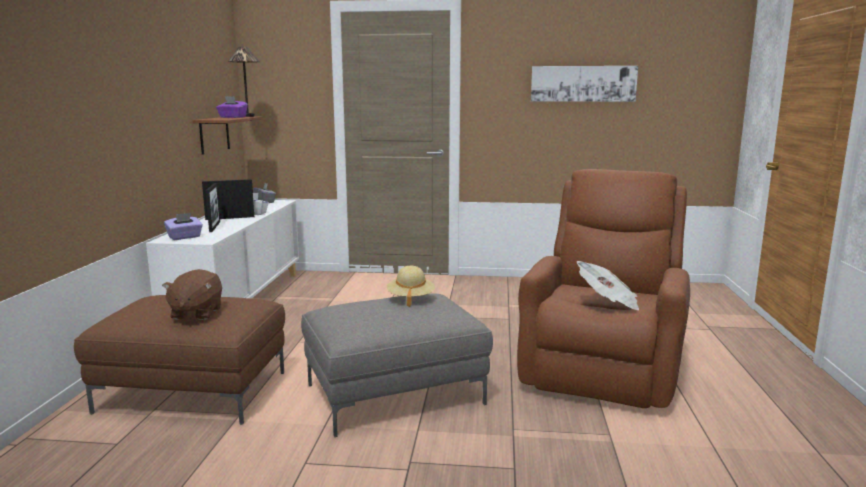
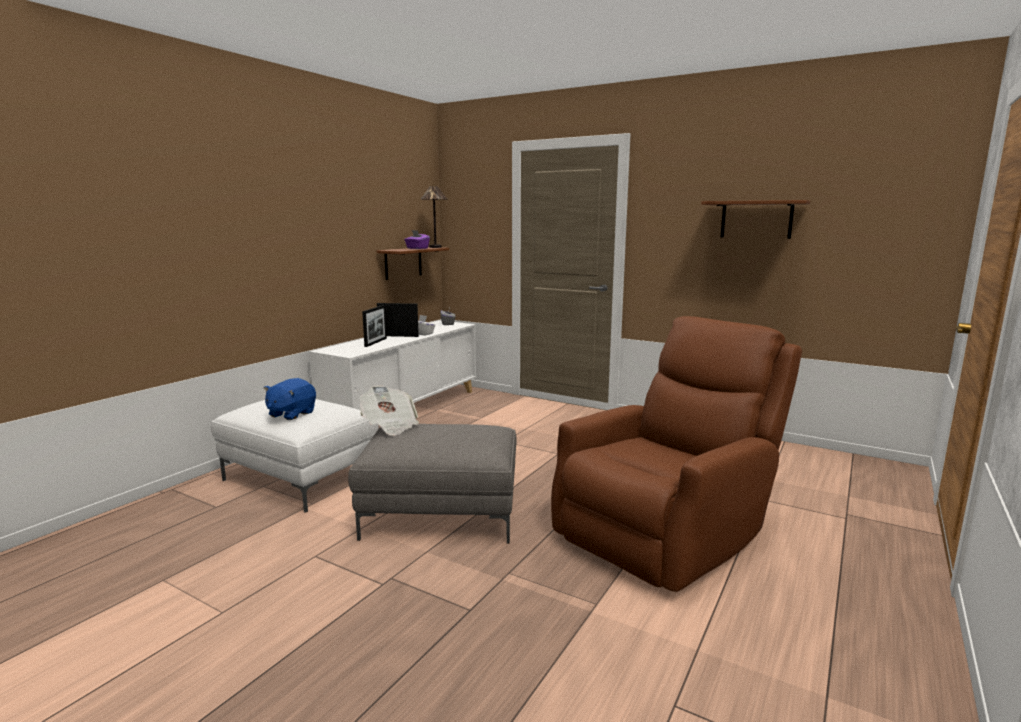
camera: 25 degrees right, 0 degrees up
(184, 237) = (340, 349): purple tissue box -> none
(196, 313) = (291, 414): brown plush toy -> blue plush toy
(196, 391) = (302, 478): brown ottoman -> white ottoman
(410, 298) = (462, 428): beige hat -> none
(583, 83) = (756, 219): picture -> brown shelf
(608, 302) = (640, 463): newspaper -> newspaper (390, 425)

